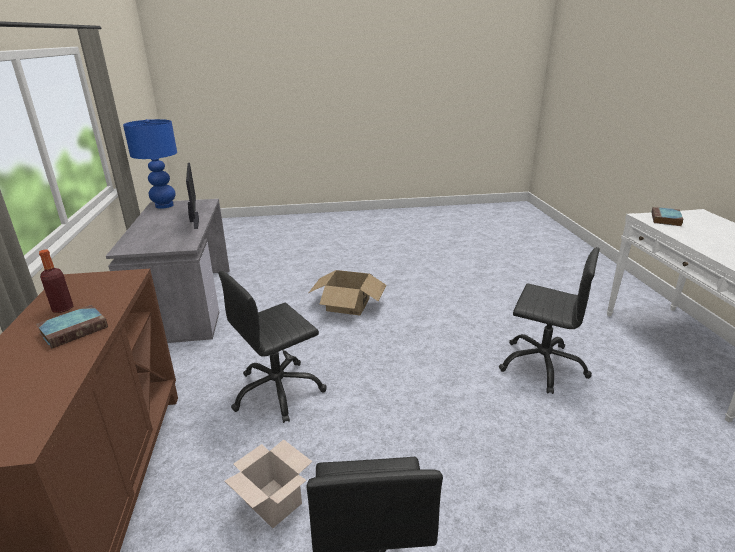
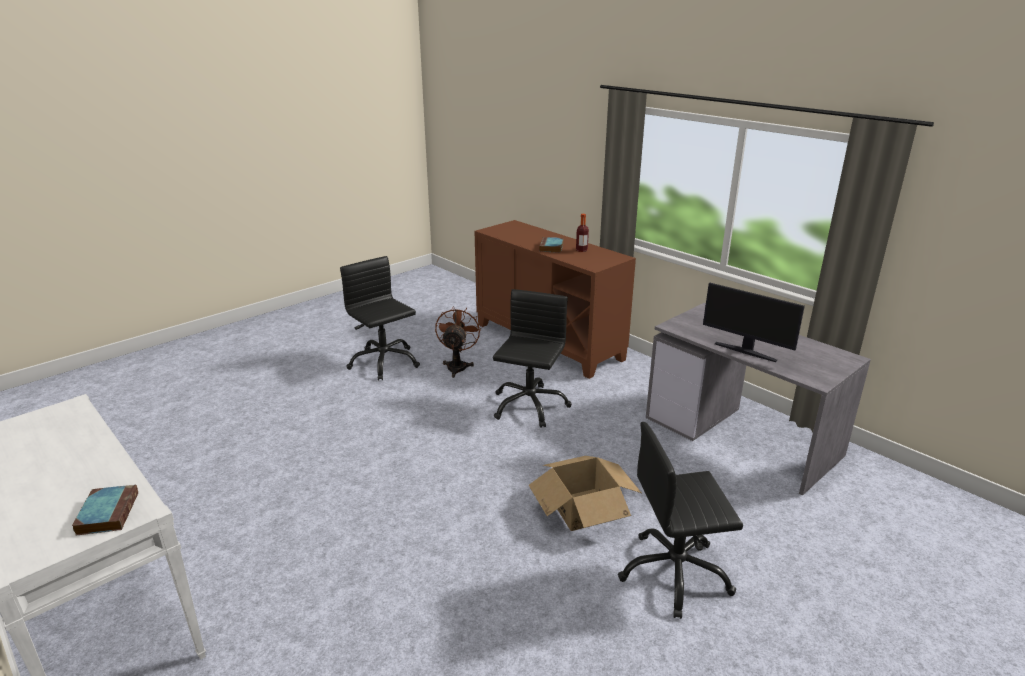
camera: 145 degrees right, 0 degrees up
(164, 205) = (837, 359): blue table lamp -> none
(275, 503) = (457, 366): cardboard box -> brown fan
(542, 365) = (308, 516): black office chair -> black office chair (675, 574)

